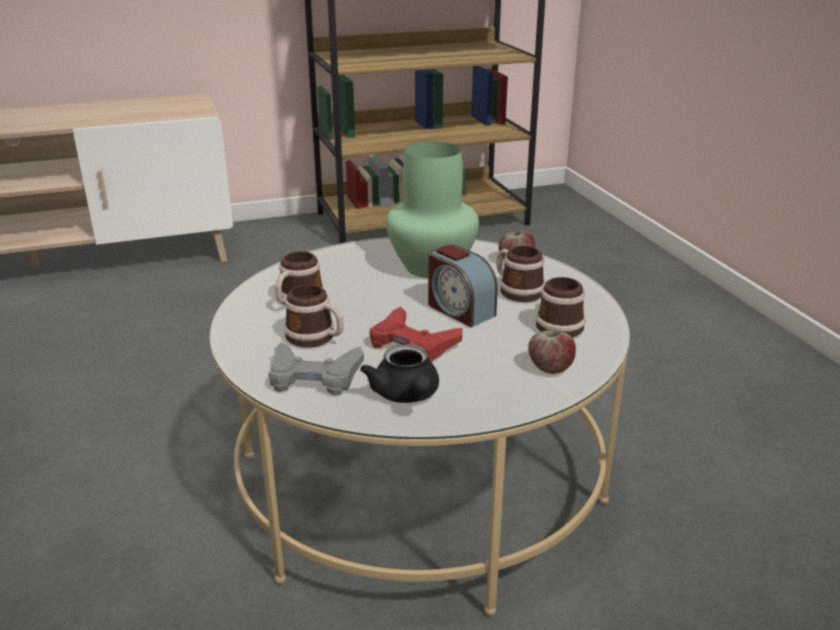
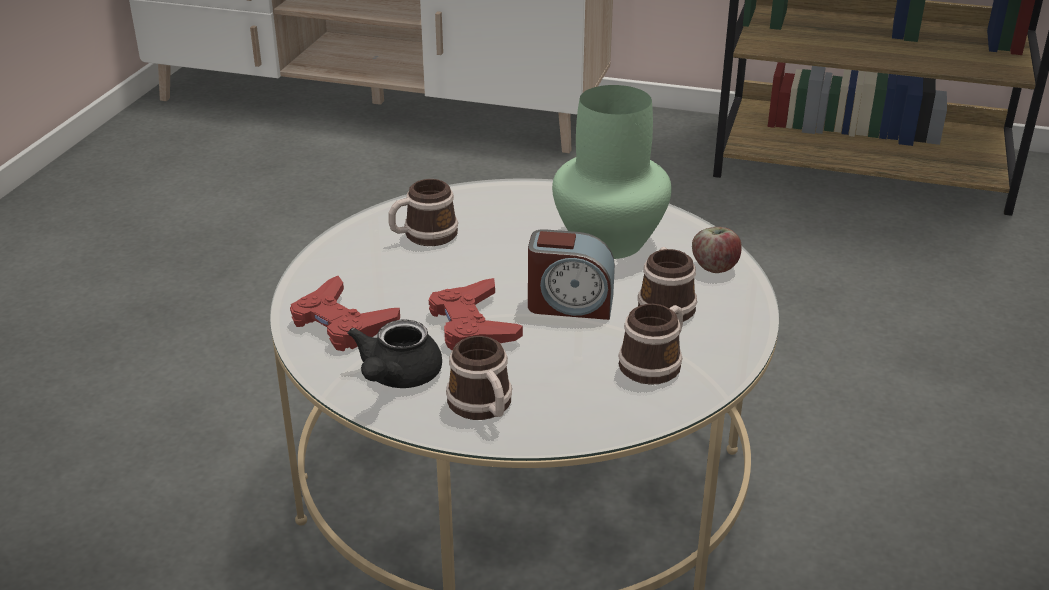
camera: 35 degrees right, 5 degrees up
(314, 376) = (342, 323): grey game controller -> red game controller
(316, 338) = (392, 283): mug -> mug (483, 407)
(459, 310) = (570, 304): alarm clock -> alarm clock turned 75 degrees counterclockwise
(550, 368) = (574, 408): apple -> none

